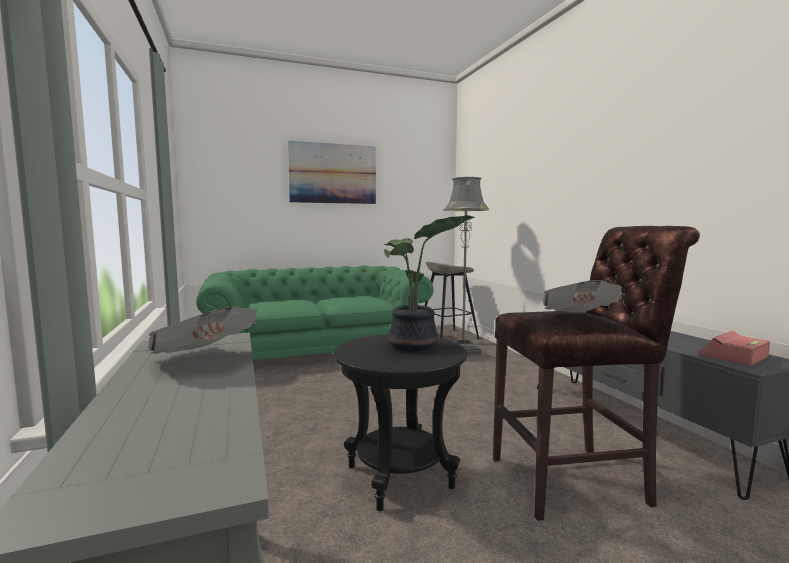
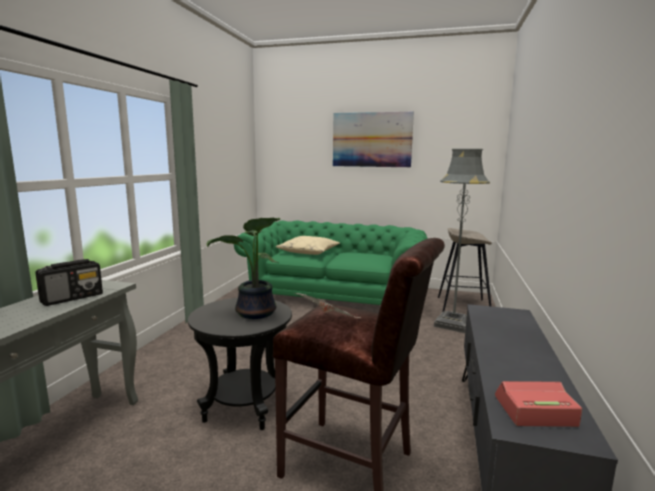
camera: 35 degrees right, 5 degrees up
(205, 360) = (73, 298): newspaper -> radio
(289, 302) = (308, 252): none -> beige pillow

